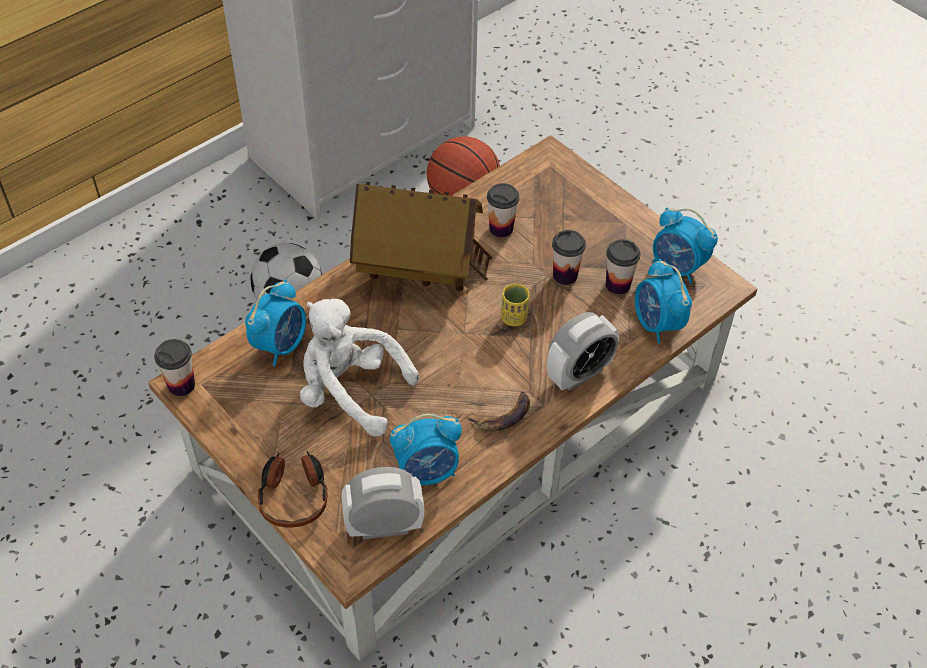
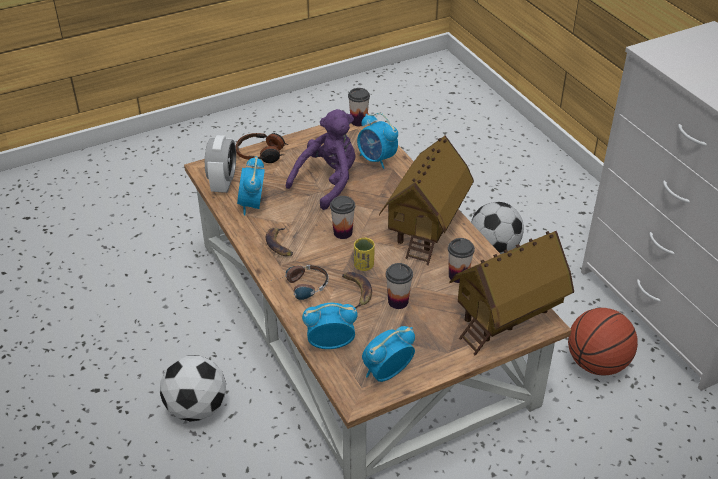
camera: 105 degrees right, 10 degrees down
(350, 391) = (328, 182): white plush toy -> purple plush toy
(553, 183) = (506, 317): none -> toy house
(562, 316) = (356, 291): none -> banana
(579, 374) = (299, 288): alarm clock -> headphones
(617, 285) = (379, 330): cup -> cup (343, 232)
(670, 564) = (196, 408): none -> football

